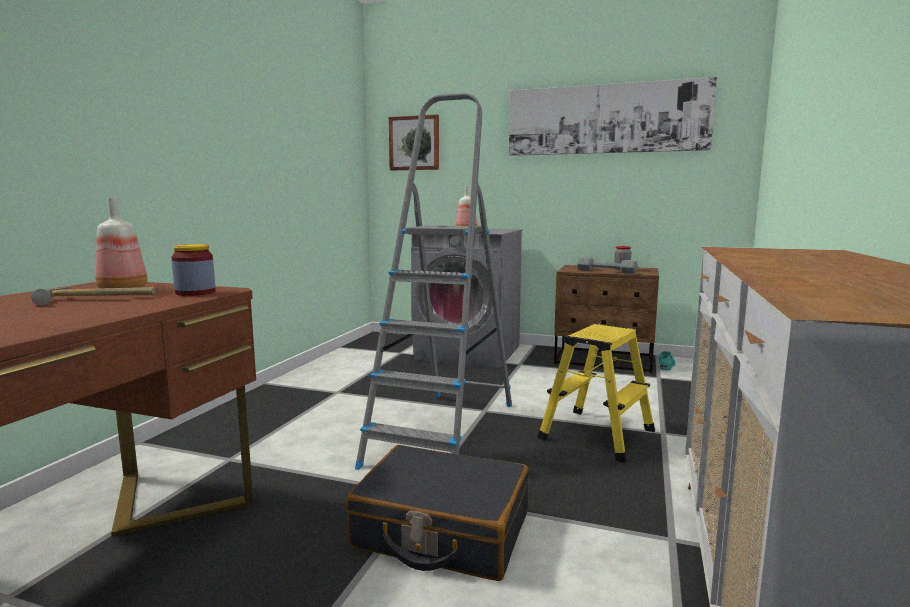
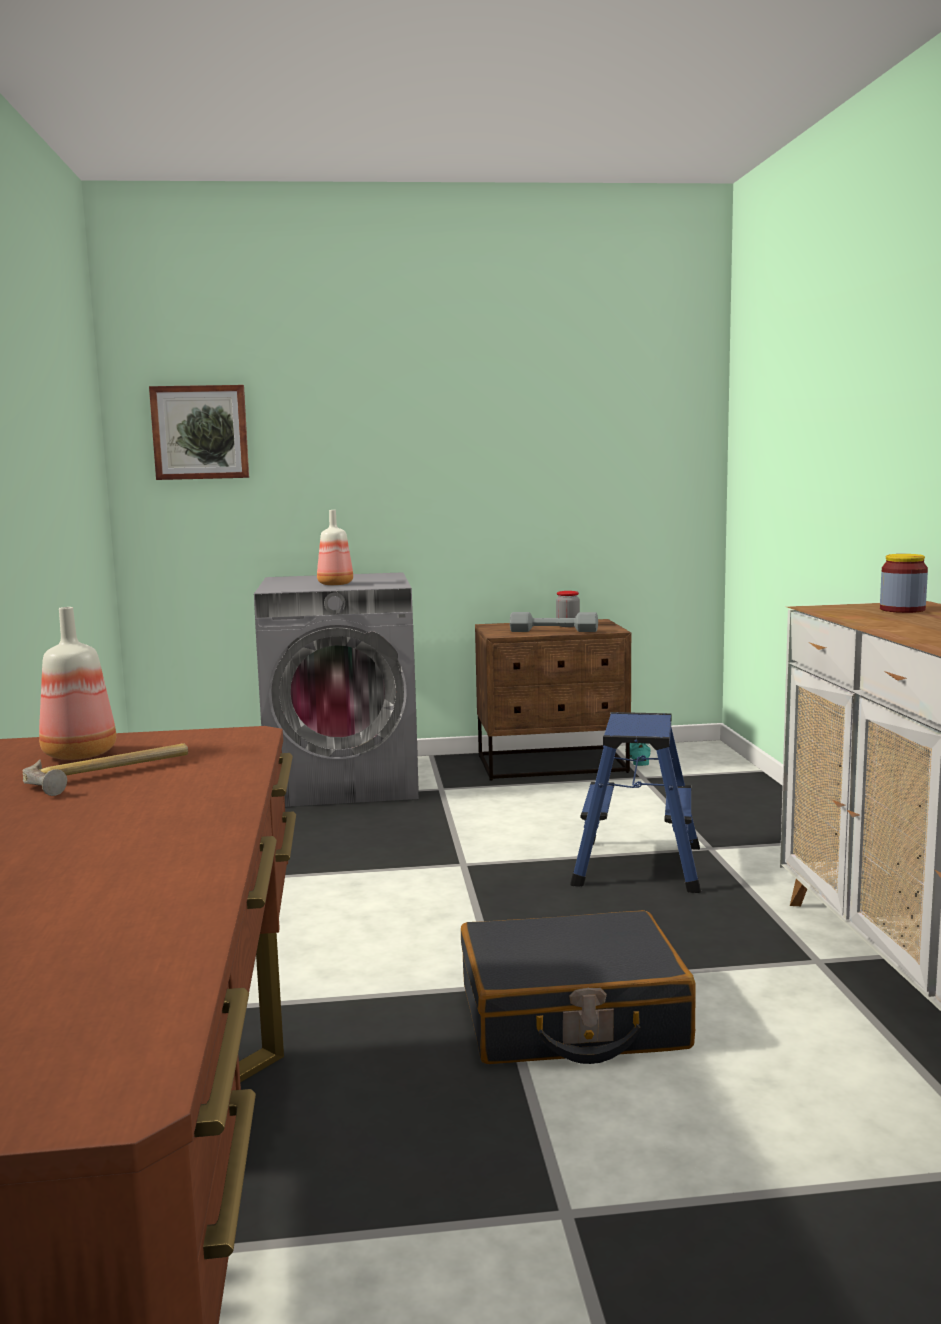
camera: 25 degrees left, 0 degrees up
(195, 292) = (217, 743): jar -> jar (902, 609)
(444, 433) = (441, 905): grey step ladder -> none
(596, 434) = (637, 866): yellow step ladder -> blue step ladder
(606, 119) = (519, 400): picture -> none

